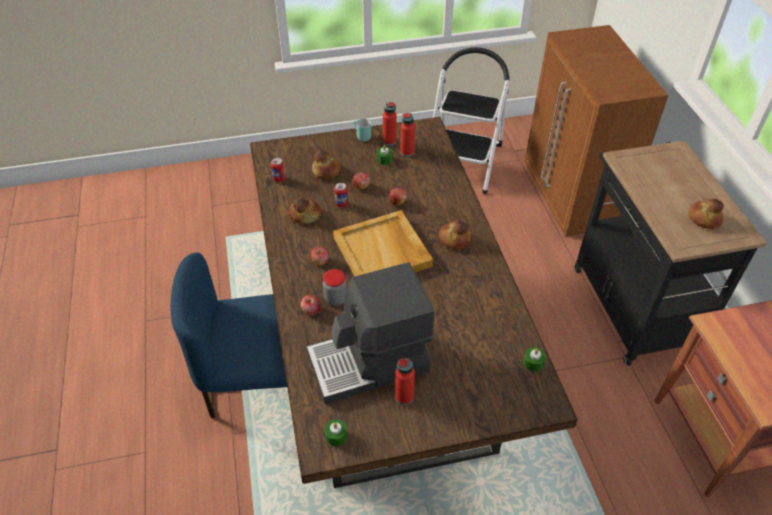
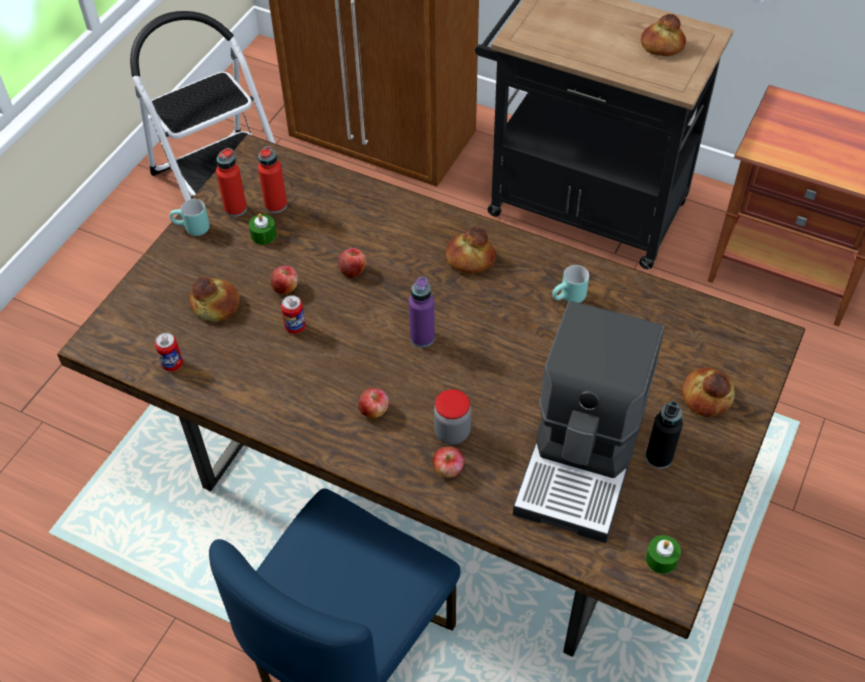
camera: 50 degrees left, 5 degrees up
(305, 214) = (273, 376): bread -> bread (706, 396)
(383, 252) = (422, 338): beige tray -> purple bottle
(404, 397) = (659, 457): red bottle -> black bottle
(473, 295) = (569, 299): none -> turquoise mug
(533, 363) = (707, 313): green candle -> none

